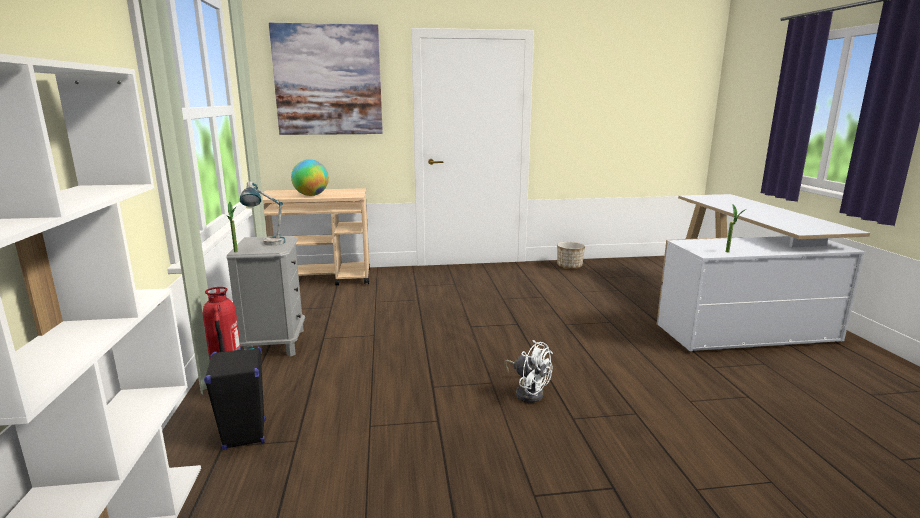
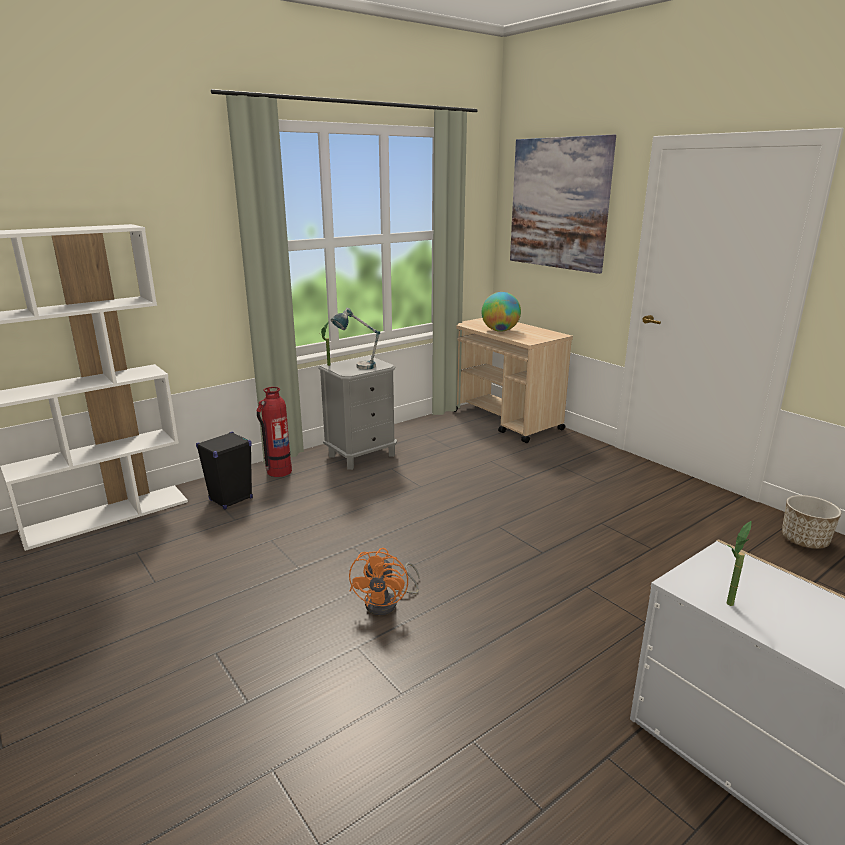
camera: 60 degrees right, 5 degrees up
(528, 392) = (388, 603): white fan -> orange fan

